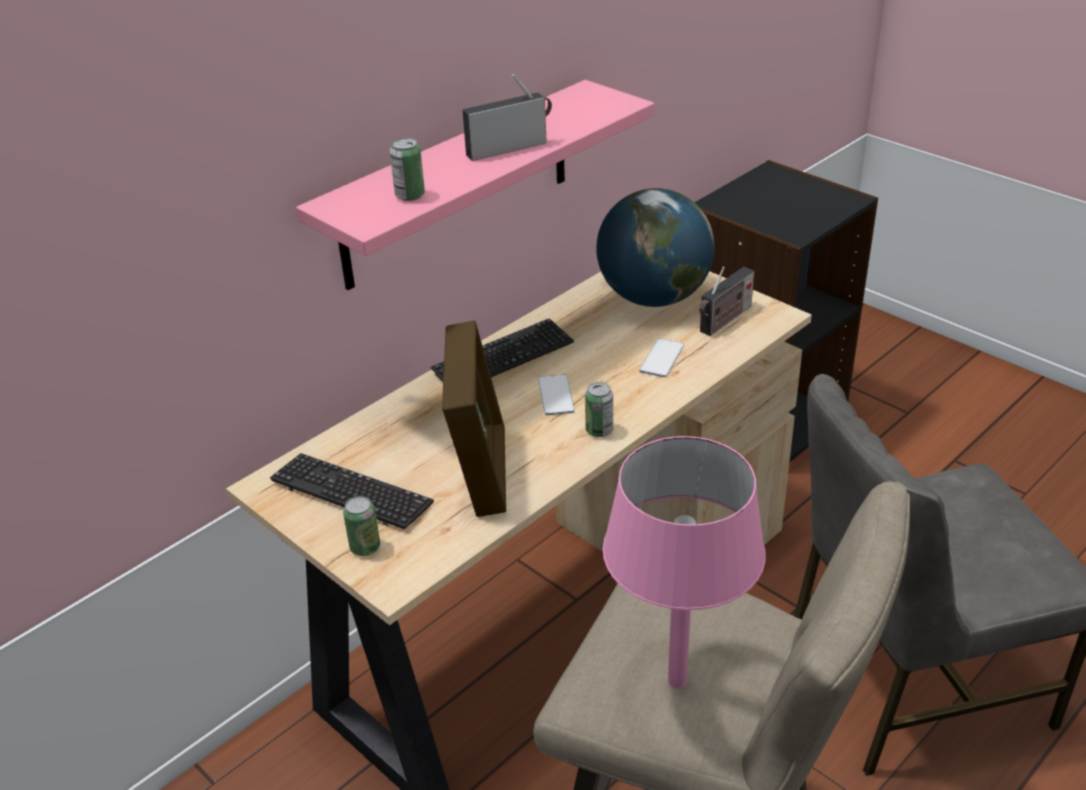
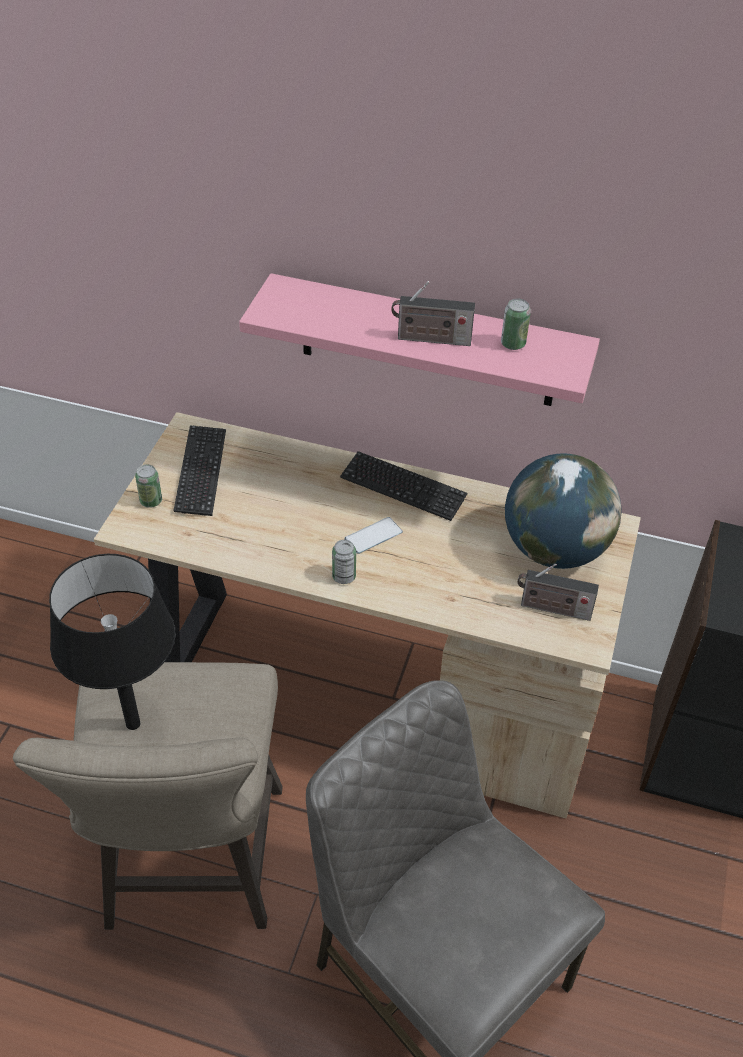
camera: 60 degrees right, 10 degrees up
(410, 195) = (317, 317): can -> can (513, 344)
(480, 471) = (258, 527): picture frame -> none
(510, 148) = (430, 339): radio -> radio turned 150 degrees clockwise
(661, 358) = (465, 583): phone -> none
(678, 681) = (133, 724): pink table lamp -> black table lamp

